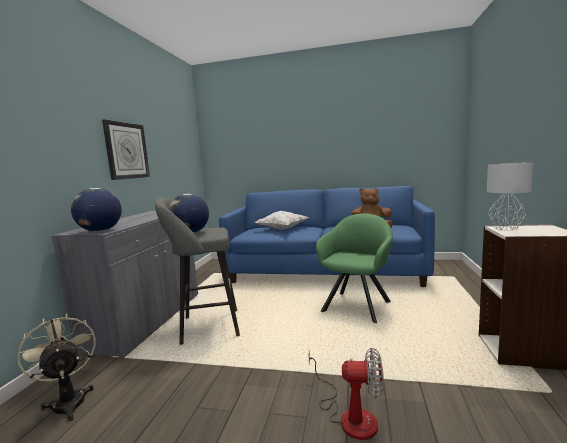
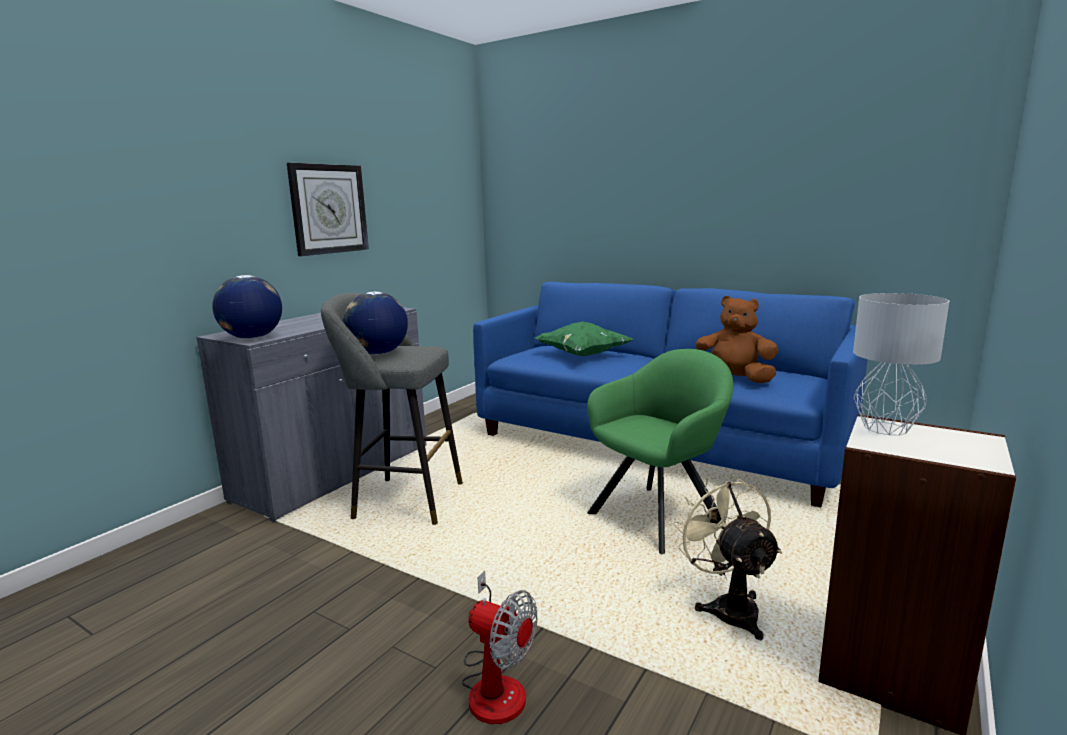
camera: 20 degrees right, 5 degrees up
(68, 400) = (186, 560): beige fan -> beige fan (728, 607)
(282, 229) = (582, 355): white pillow -> green pillow

